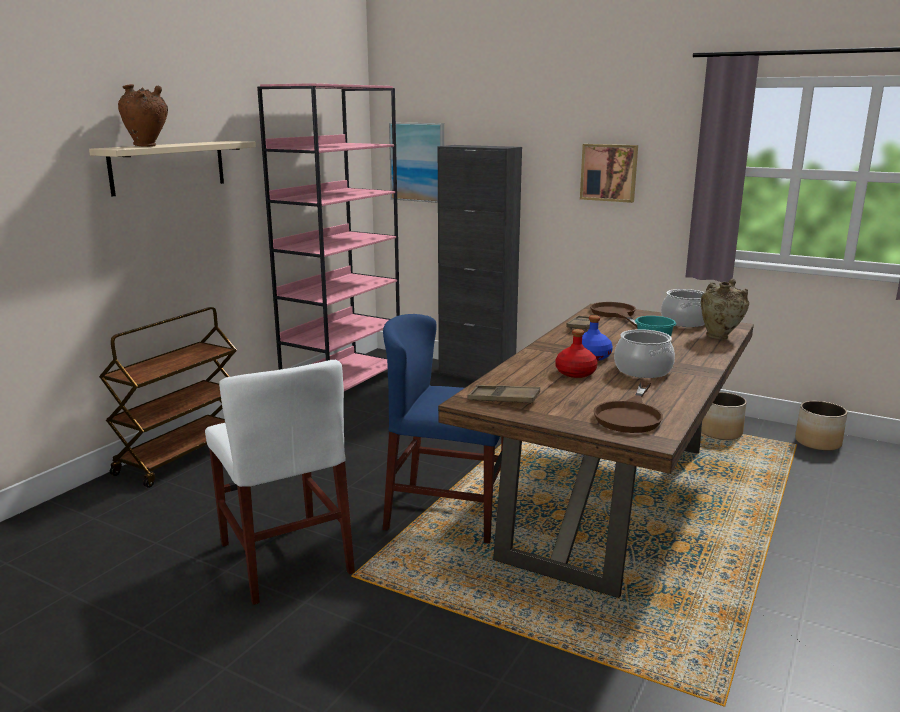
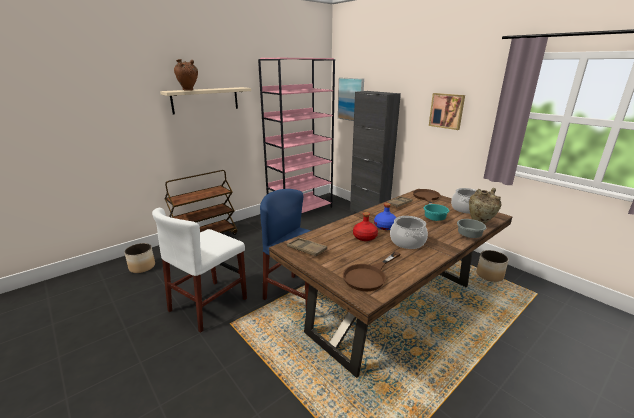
camera: 20 degrees right, 5 degrees up
(285, 557) = (208, 304): white chair -> white chair turned 45 degrees clockwise
(718, 352) = (468, 235): none -> grey bowl
(817, 442) = (554, 295): planter -> planter (142, 267)

